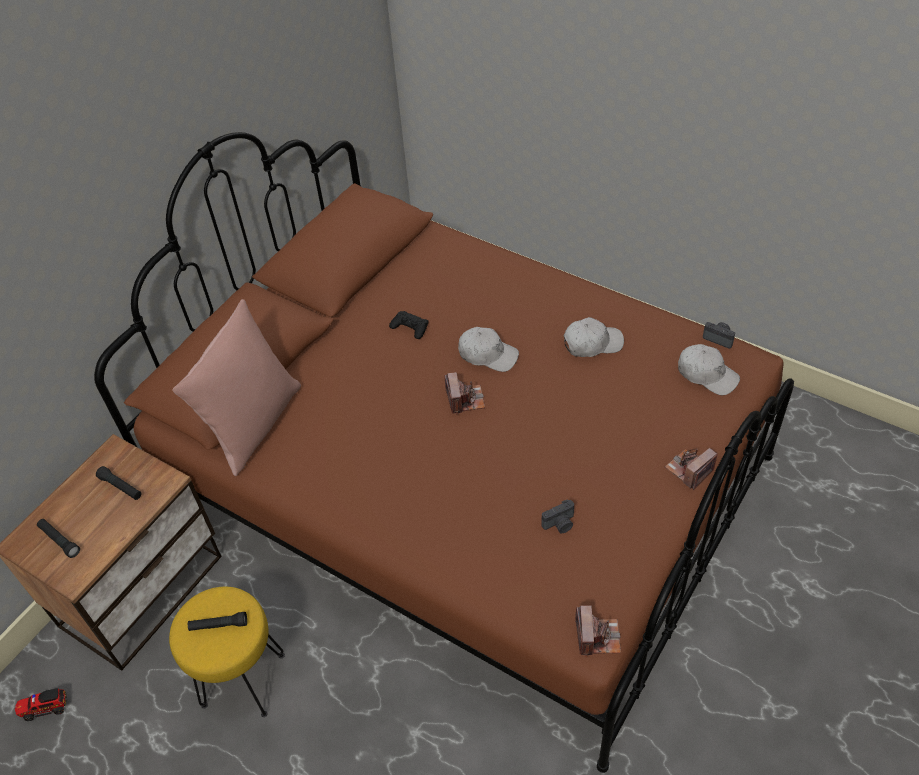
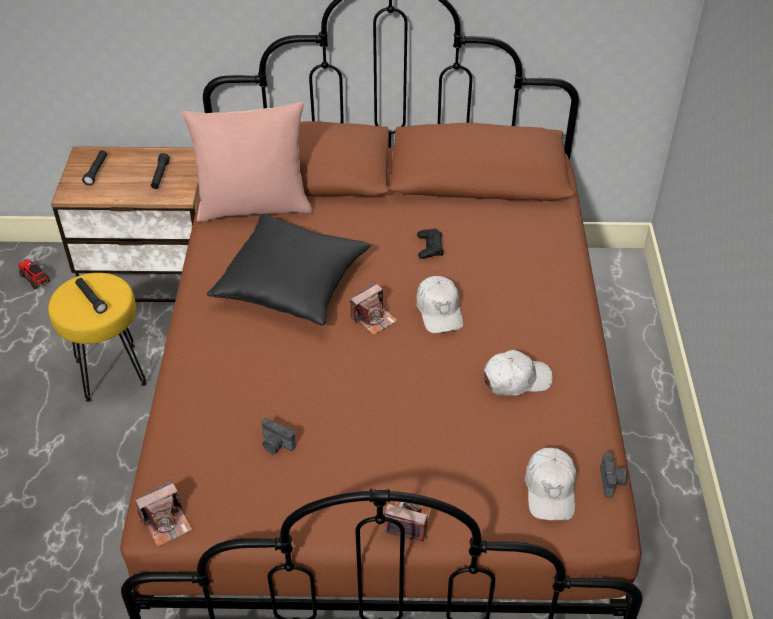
camera: 55 degrees right, 5 degrees down
(380, 437) = (292, 284): none -> black pillow
(592, 343) = (516, 380): white cap -> white cap turned 60 degrees counterclockwise

